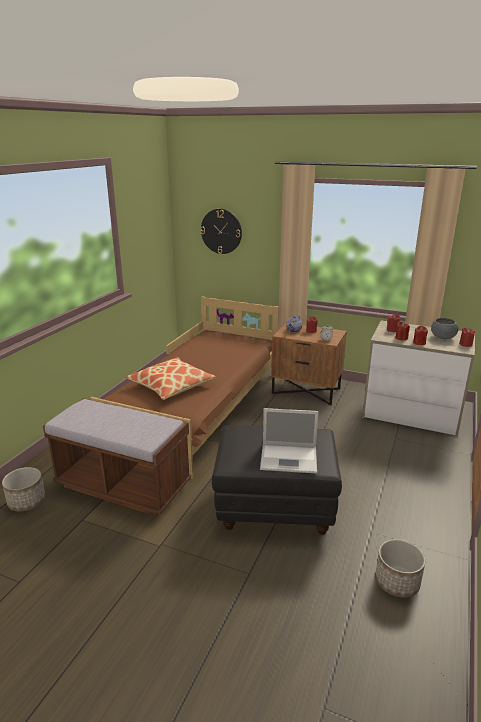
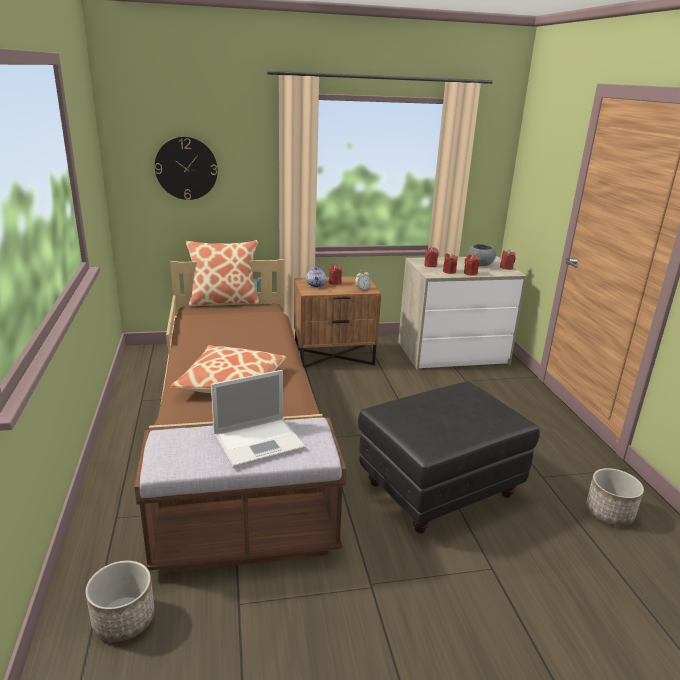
camera: 35 degrees left, 0 degrees up
(235, 331) = (224, 301): none -> pillow
(290, 458) = (477, 421): laptop -> laptop (260, 441)

